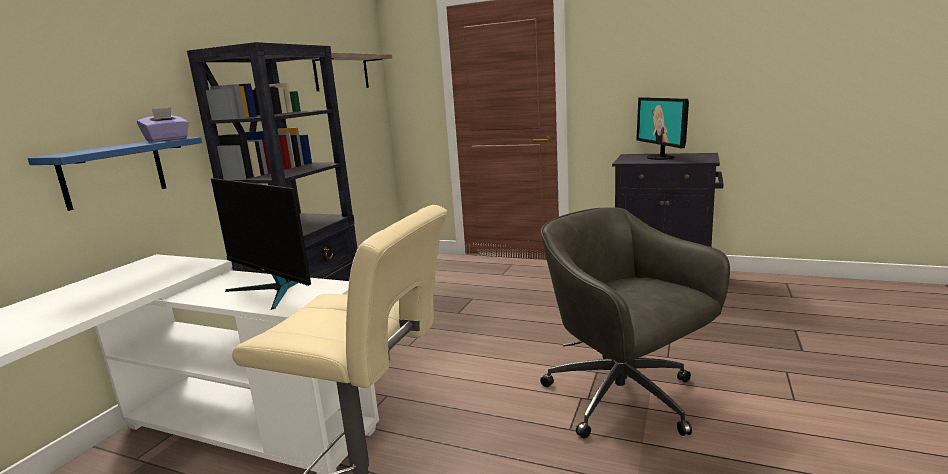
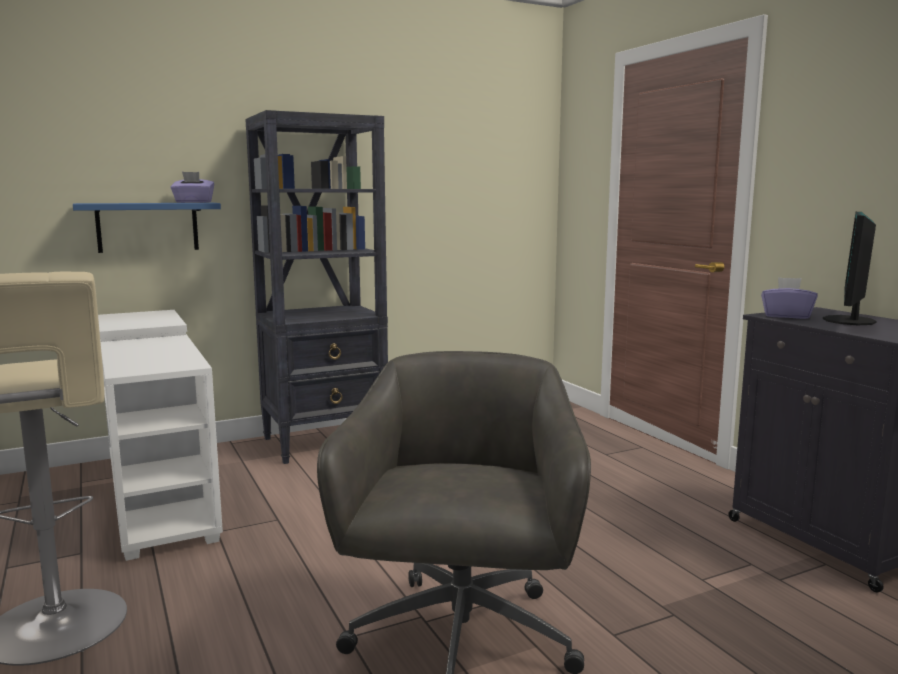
camera: 40 degrees right, 5 degrees down
(273, 290) = (155, 355): monitor -> none
(342, 72) = (473, 150): shelf -> none
(631, 160) = (786, 316): none -> purple tissue box

